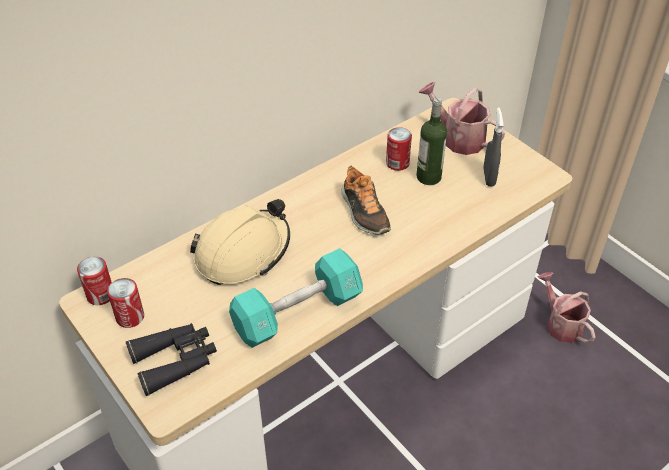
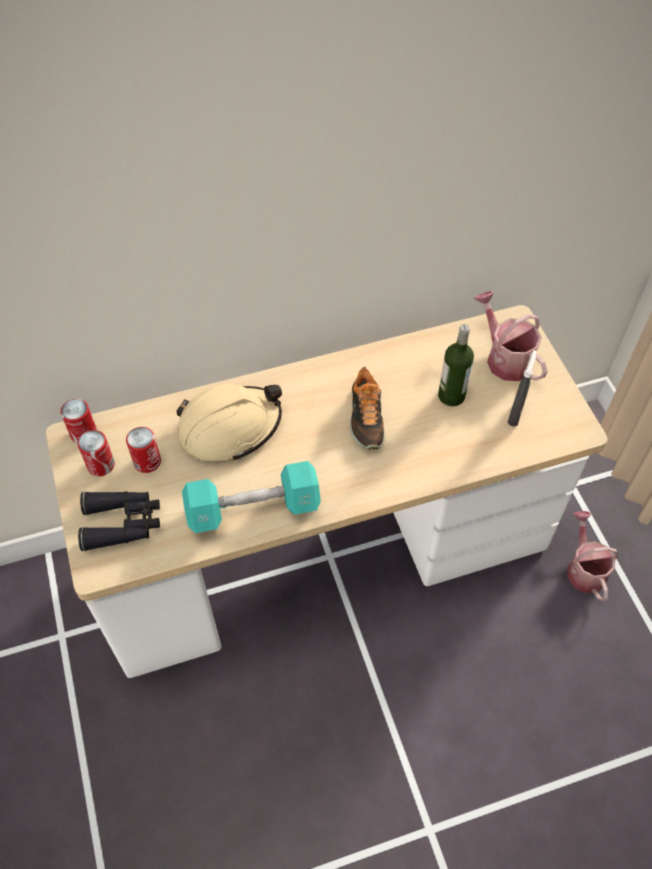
camera: 20 degrees right, 10 degrees up
(397, 163) = (426, 370): can -> can (147, 461)

